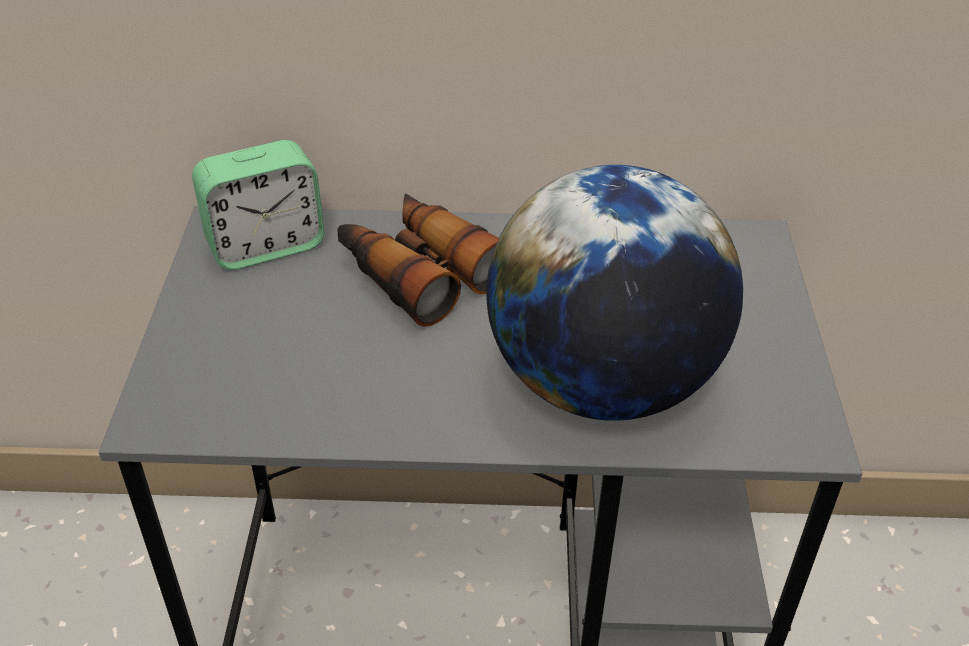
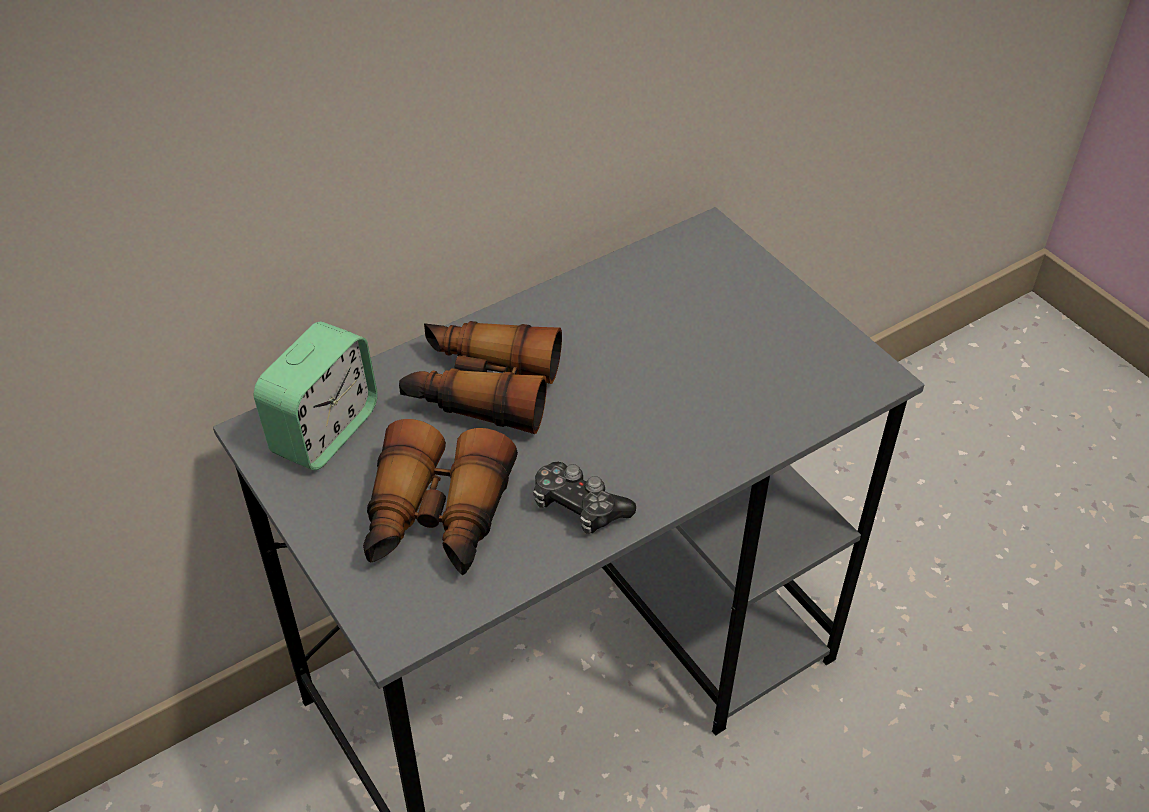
camera: 35 degrees left, 5 degrees up
(275, 353) = (436, 520): none -> binoculars
(400, 405) = (579, 506): none -> game controller
(602, 383) = (706, 409): globe -> none

